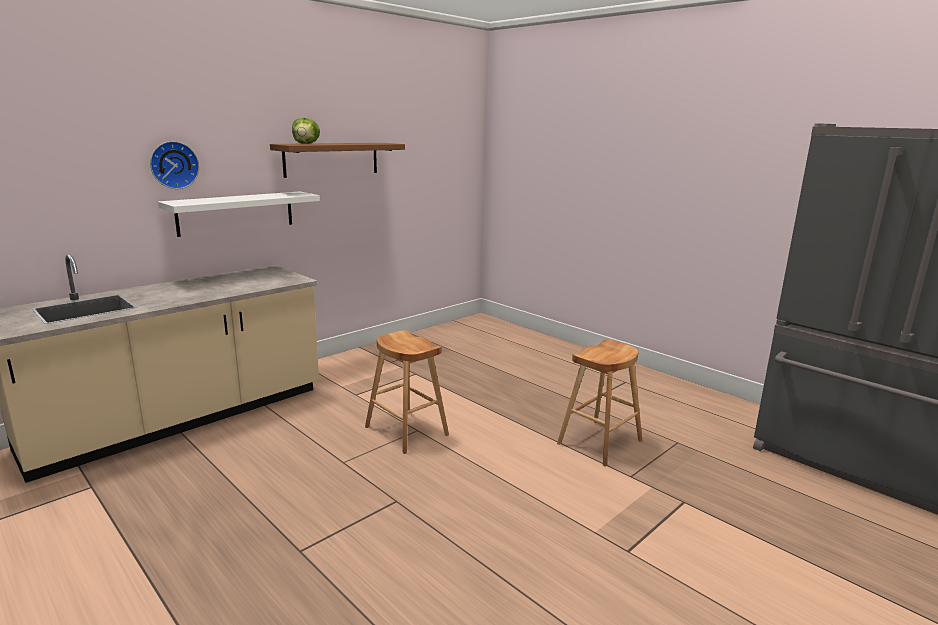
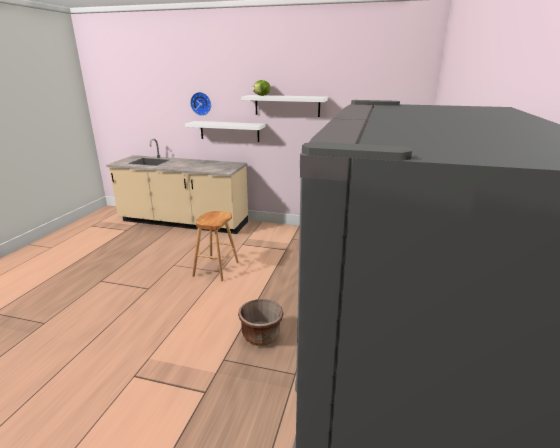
camera: 60 degrees right, 5 degrees up
(331, 159) = (287, 105): brown shelf -> white shelf
(600, 442) = (261, 335): brown stool -> brown planter

